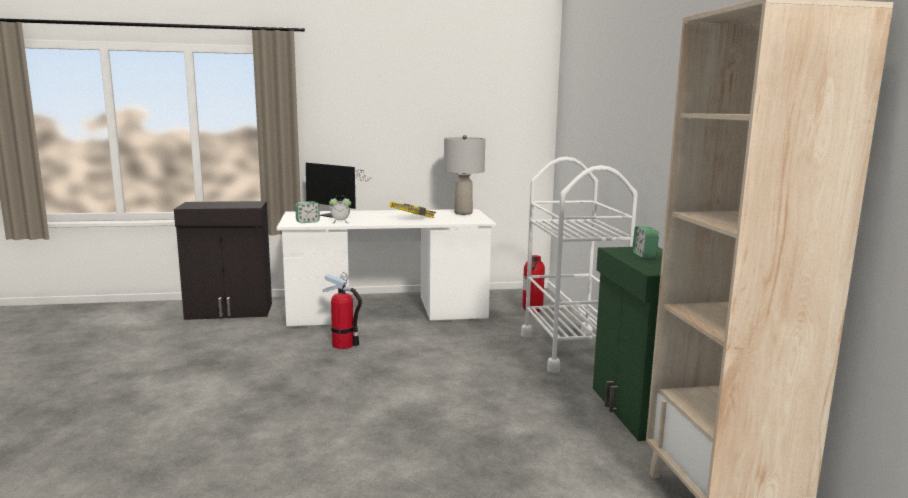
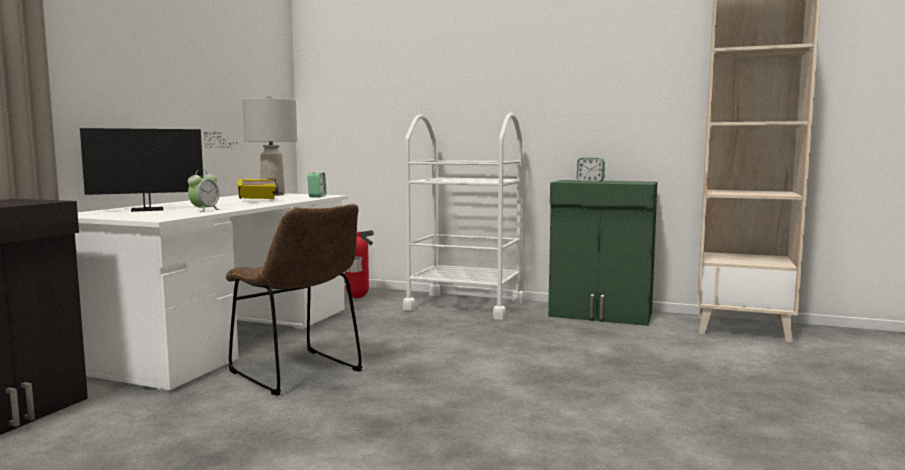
camera: 60 degrees left, 5 degrees down
(307, 222) = (163, 215): alarm clock -> alarm clock (317, 196)
(343, 345) = (299, 373): fire extinguisher -> brown chair

